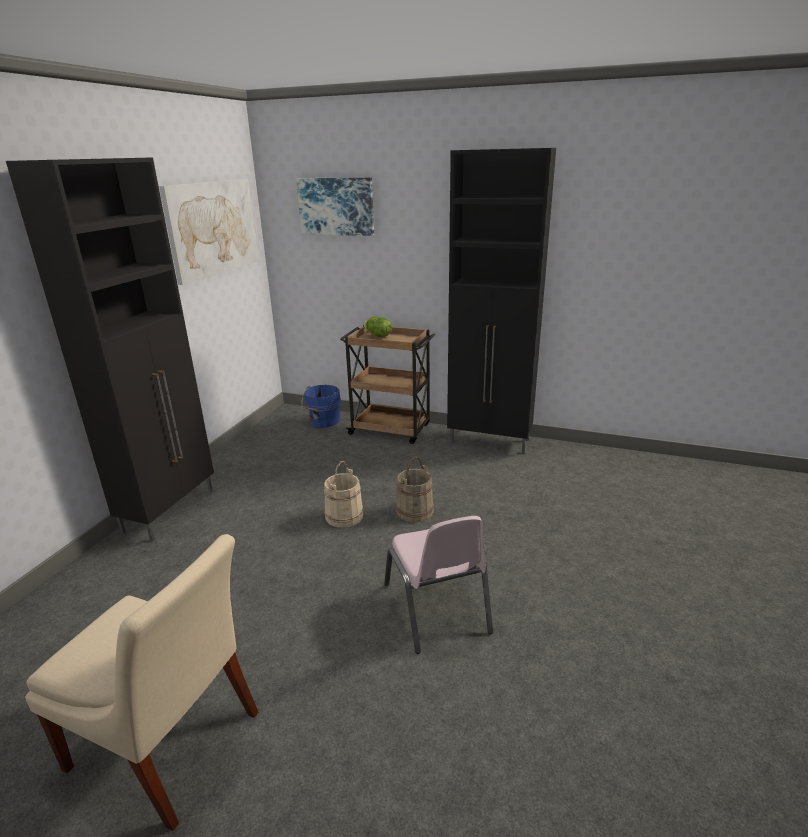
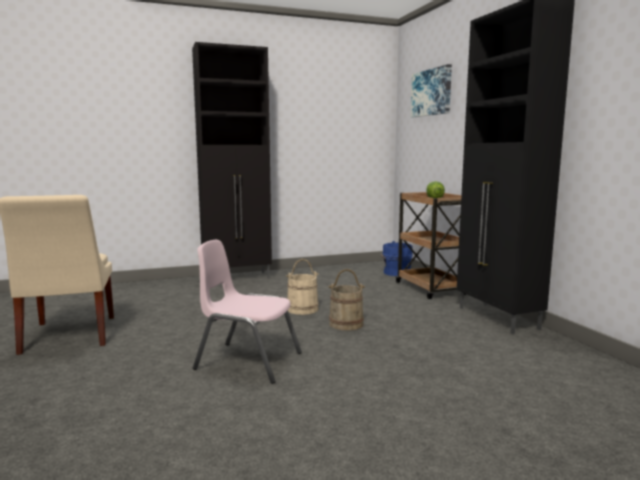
camera: 50 degrees right, 15 degrees down
(213, 228) = (341, 107): picture -> none
(436, 608) = (248, 361): pink chair -> pink chair turned 75 degrees clockwise

